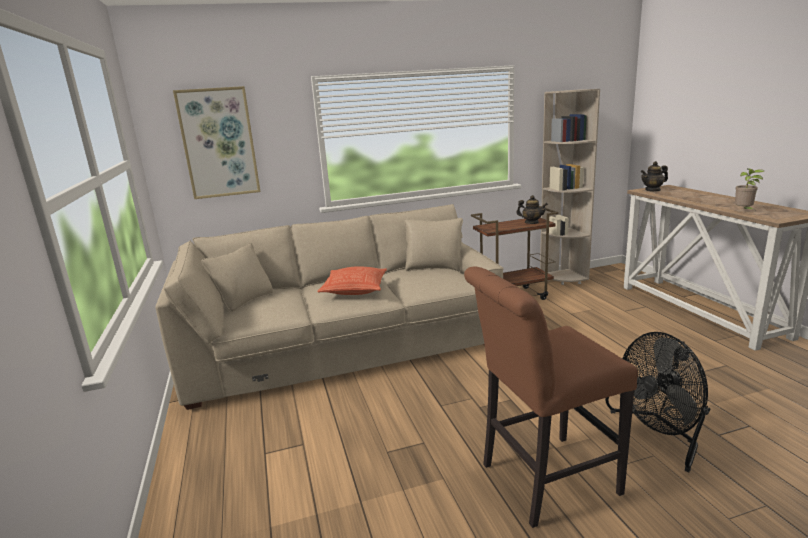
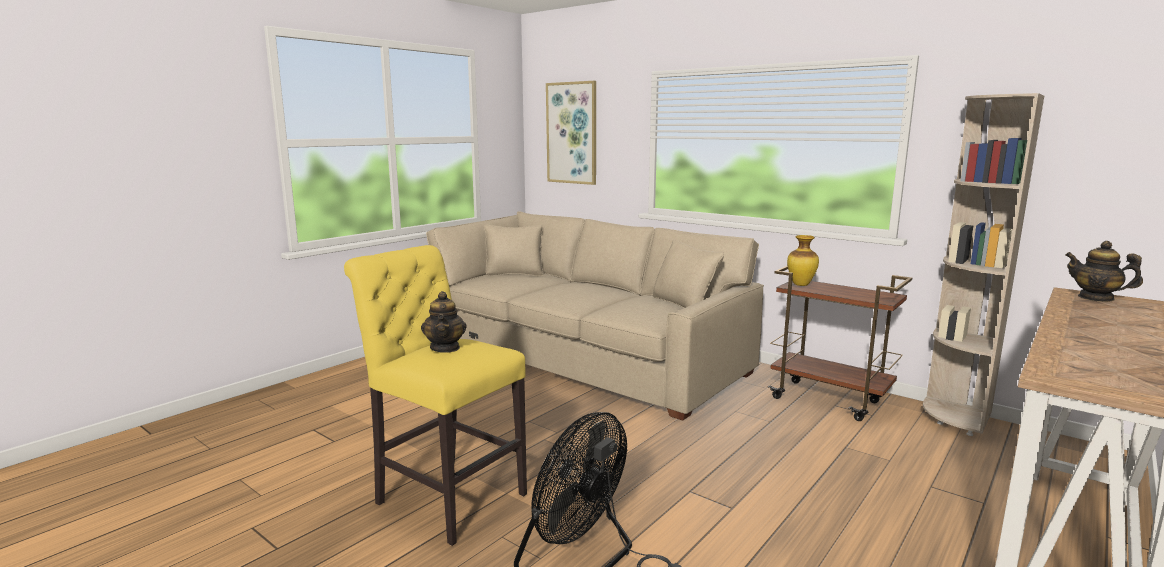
camera: 55 degrees right, 5 degrees down
(355, 290) = (575, 292): orange pillow -> none
(491, 228) = (801, 285): none -> vase
(531, 223) = (865, 296): teapot -> teapot (445, 348)
(542, 480) = (446, 496): brown stool -> yellow stool
(744, 211) = (1067, 354): potted plant -> none

